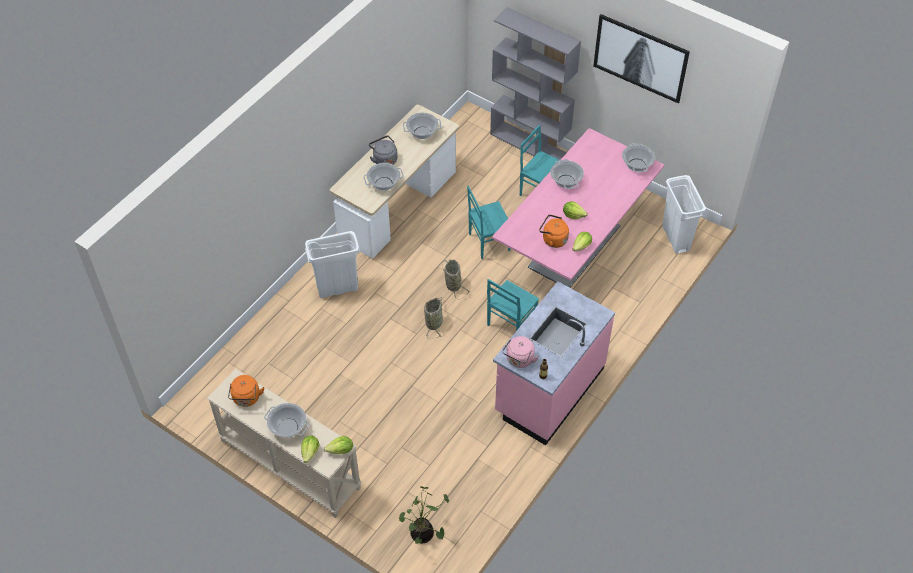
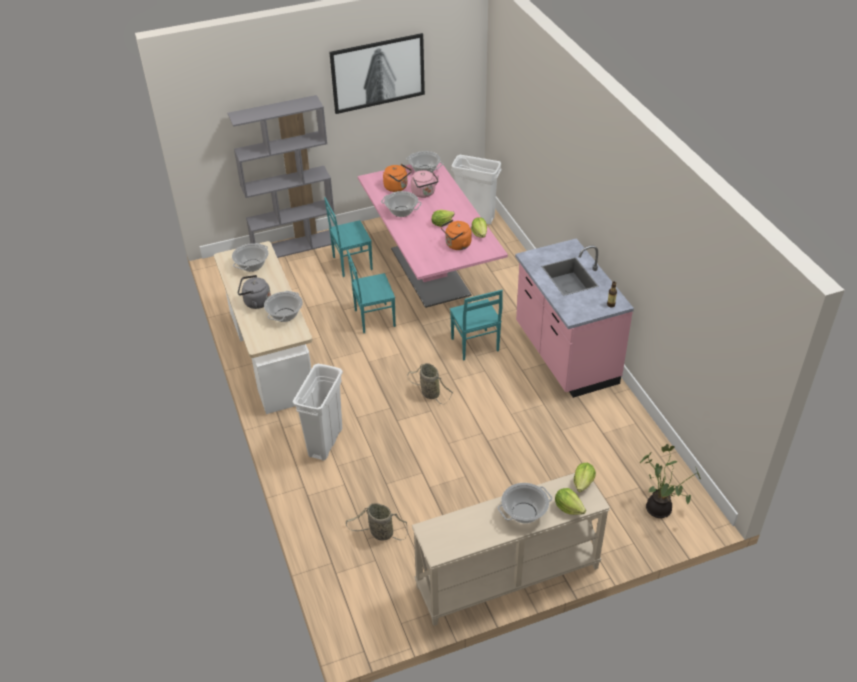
camera: 55 degrees left, 10 degrees down
(246, 399) = (460, 532): orange kettle -> orange kettle (397, 187)
(452, 284) = (398, 361): basket -> basket (379, 533)
(488, 242) = (374, 318): turquoise chair -> turquoise chair turned 60 degrees clockwise
(519, 360) = (582, 311): pink kettle -> pink kettle (424, 193)

